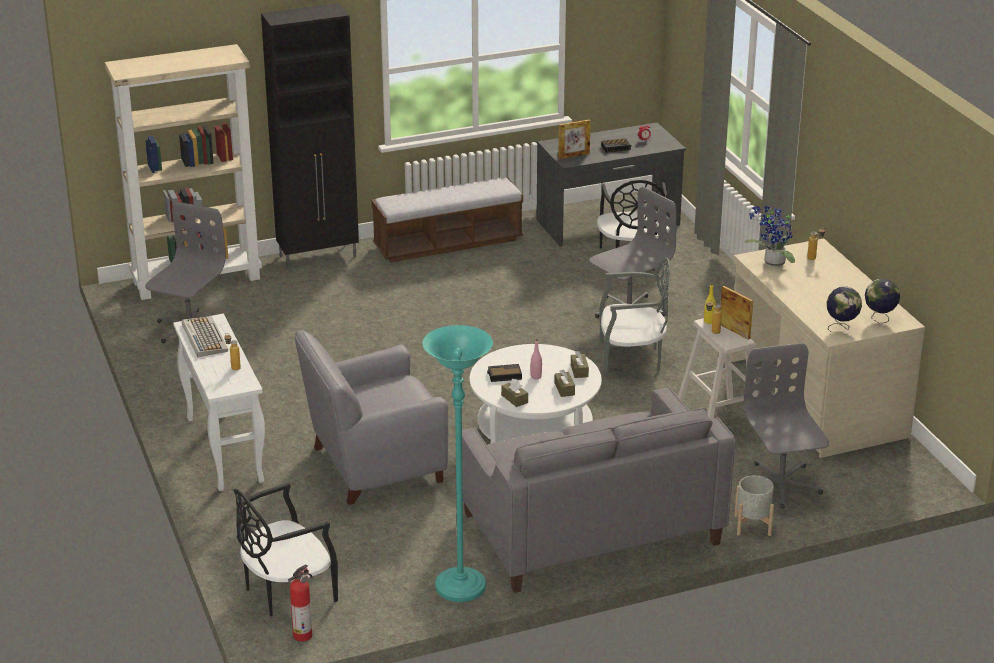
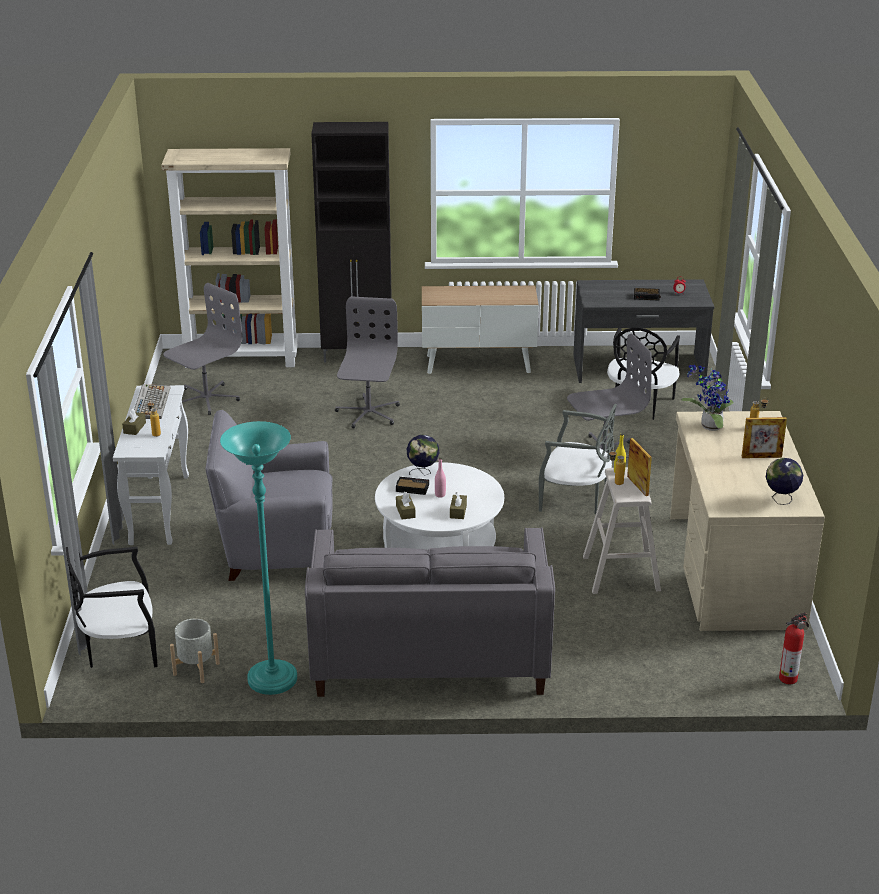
camera: 20 degrees right, 0 degrees up
(303, 634) = (106, 691): fire extinguisher -> fire extinguisher (789, 678)
(448, 243) = (478, 363): bench -> cabinet
(574, 156) = (601, 297): picture frame -> picture frame (761, 457)
(579, 370) = (484, 497): brown tissue box -> brown tissue box (134, 428)
(753, 525) = (588, 683): grey planter -> grey planter (196, 669)
(780, 485) = (642, 649): grey office chair -> grey office chair (368, 413)
(841, 327) = (735, 501): globe -> globe (423, 472)

